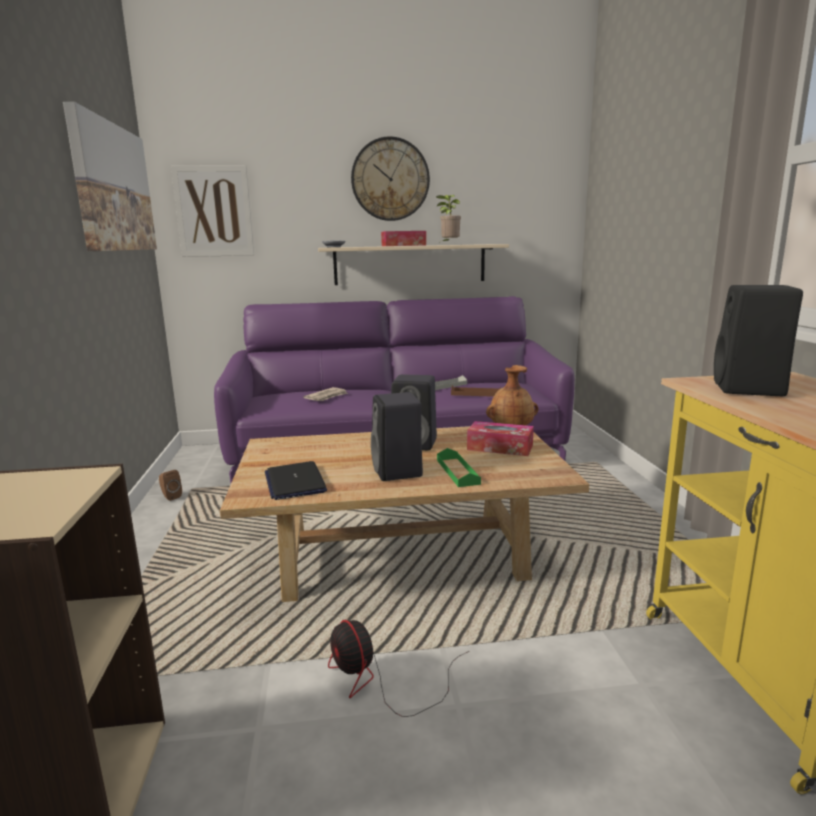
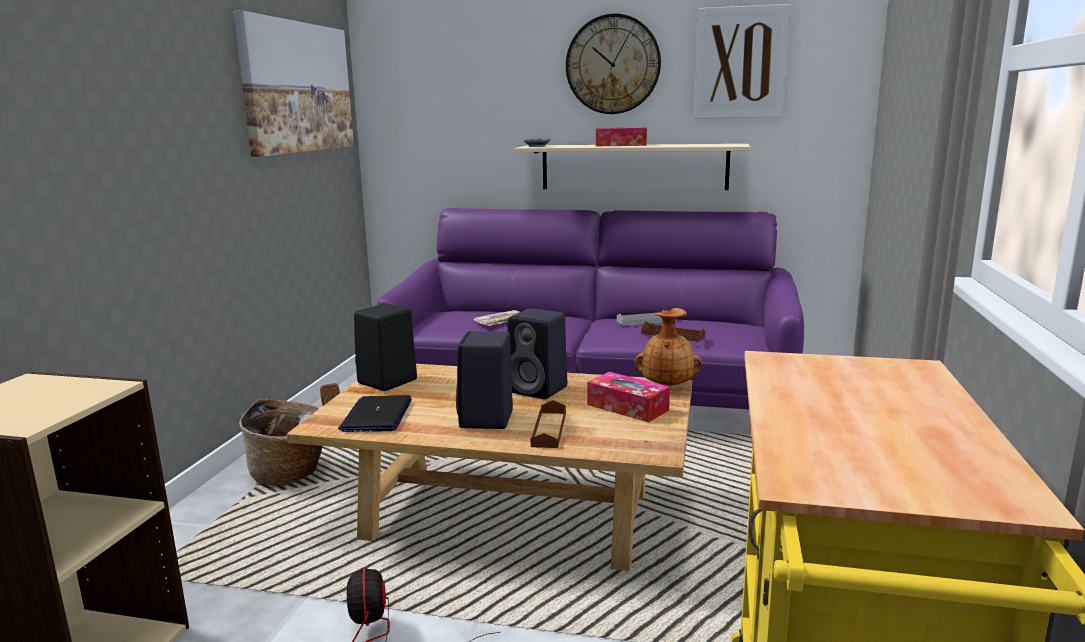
camera: 20 degrees right, 0 degrees up
(170, 557) = (290, 474): none -> basket
(214, 211) = (417, 104): picture -> picture (740, 63)
(449, 244) = (674, 145): potted plant -> none
(457, 471) = (549, 429): green tray -> brown tray
(749, 389) = (820, 379): black speaker -> black speaker (386, 382)

